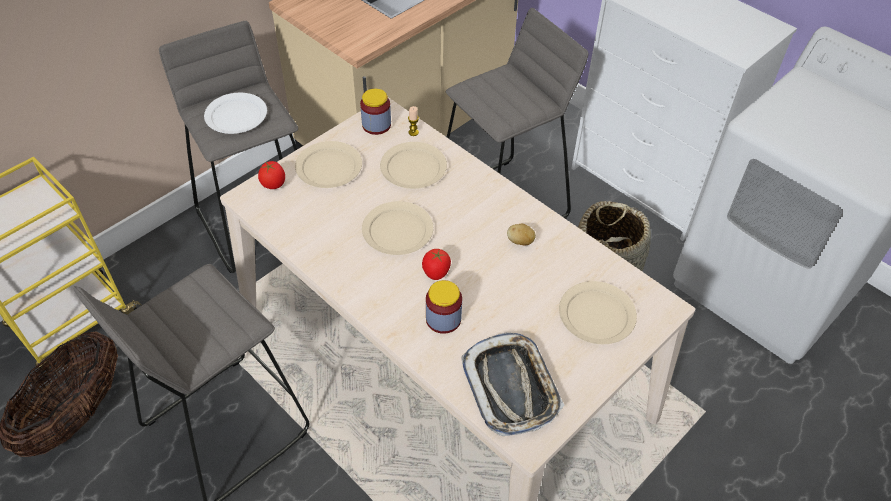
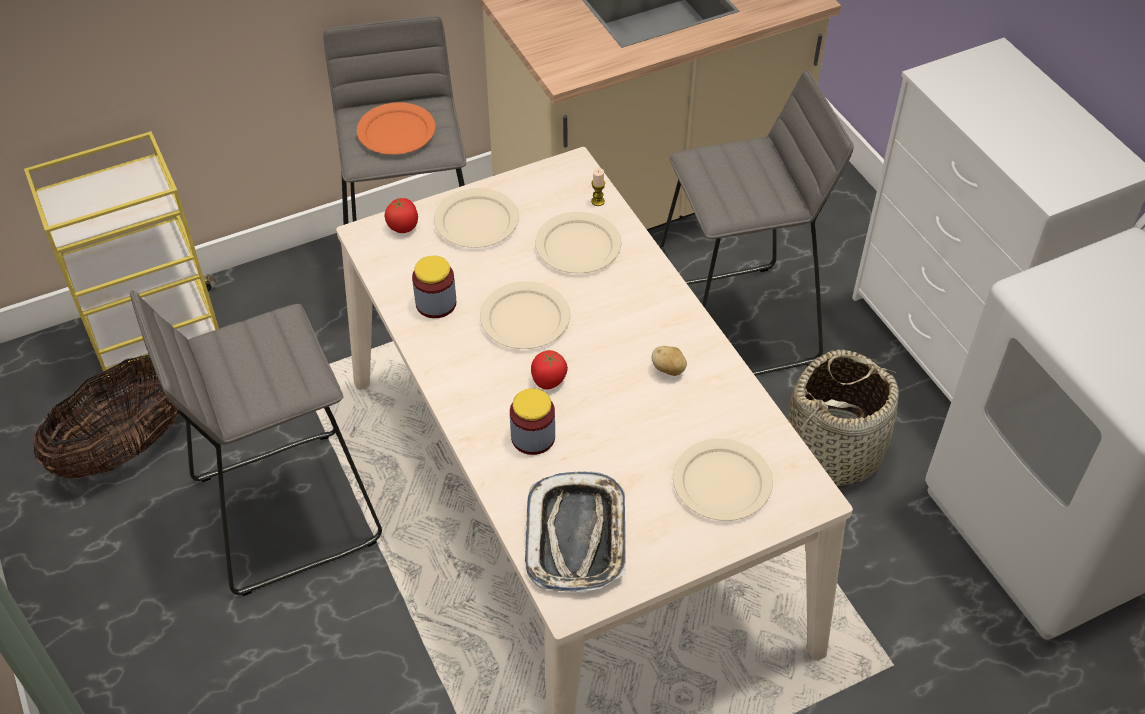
camera: 20 degrees right, 0 degrees up
(236, 115) = (396, 132): white plate -> orange plate
(376, 125) = (556, 181): jar -> jar (436, 303)

